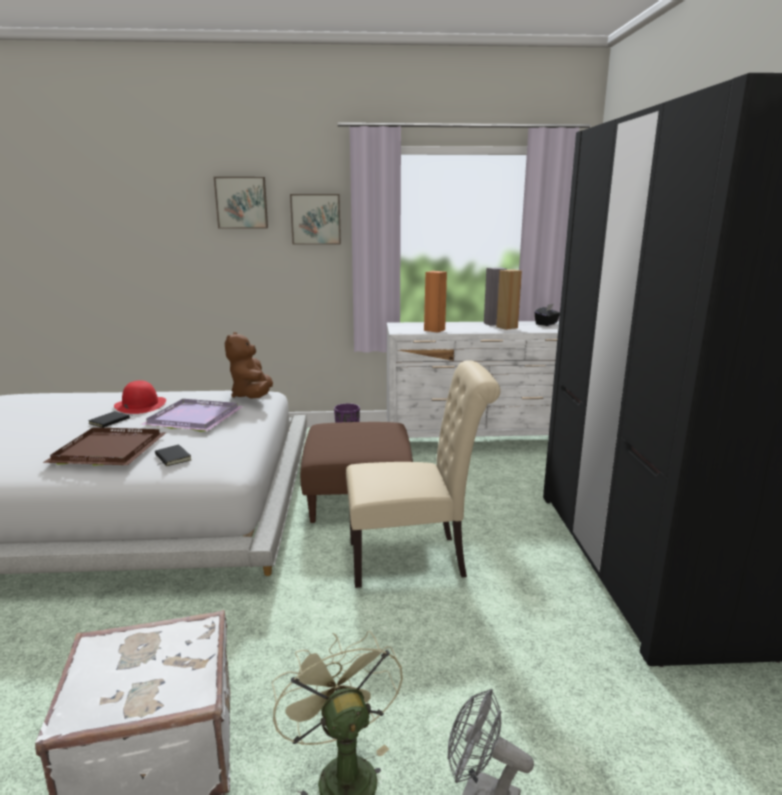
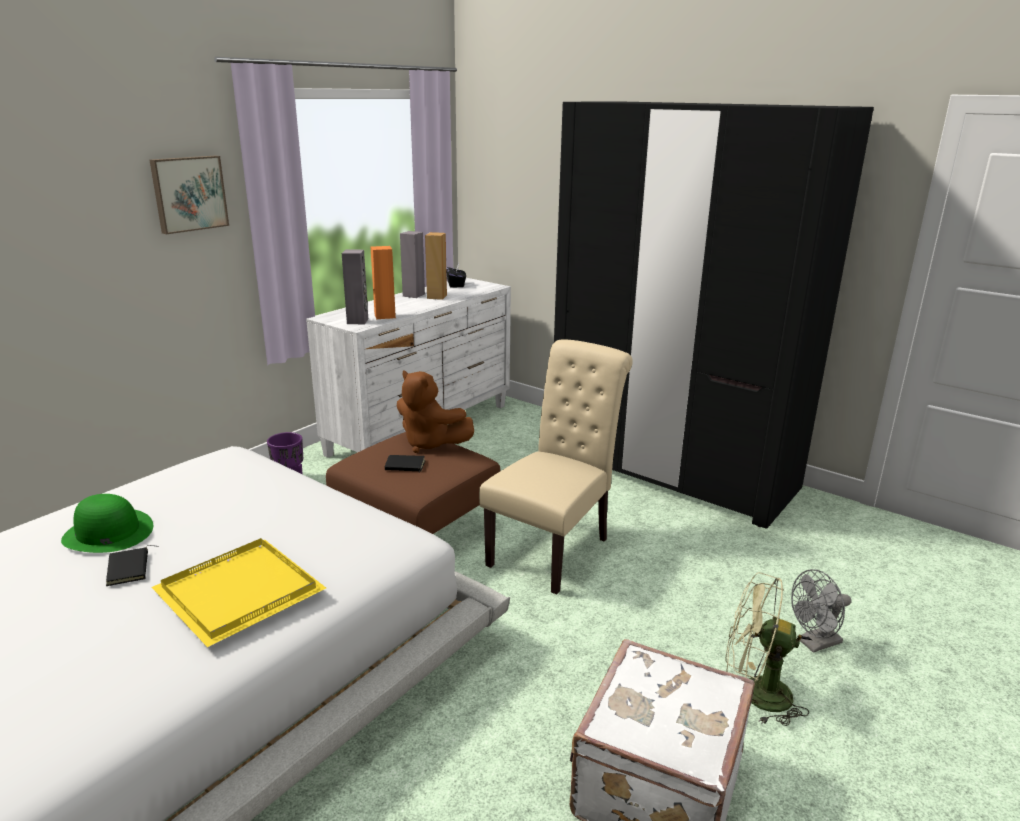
camera: 50 degrees left, 5 degrees up
(111, 449) = (241, 590): brown tray -> yellow tray
(140, 405) = (107, 533): red hat -> green hat
(171, 458) = (338, 559): black book -> black book (404, 466)
(193, 417) = (235, 512): purple tray -> none
(242, 203) = (76, 178): picture -> none
(252, 396) = (232, 461): brown plush toy -> brown plush toy (430, 444)
(409, 329) = (358, 321): none -> grey speaker

